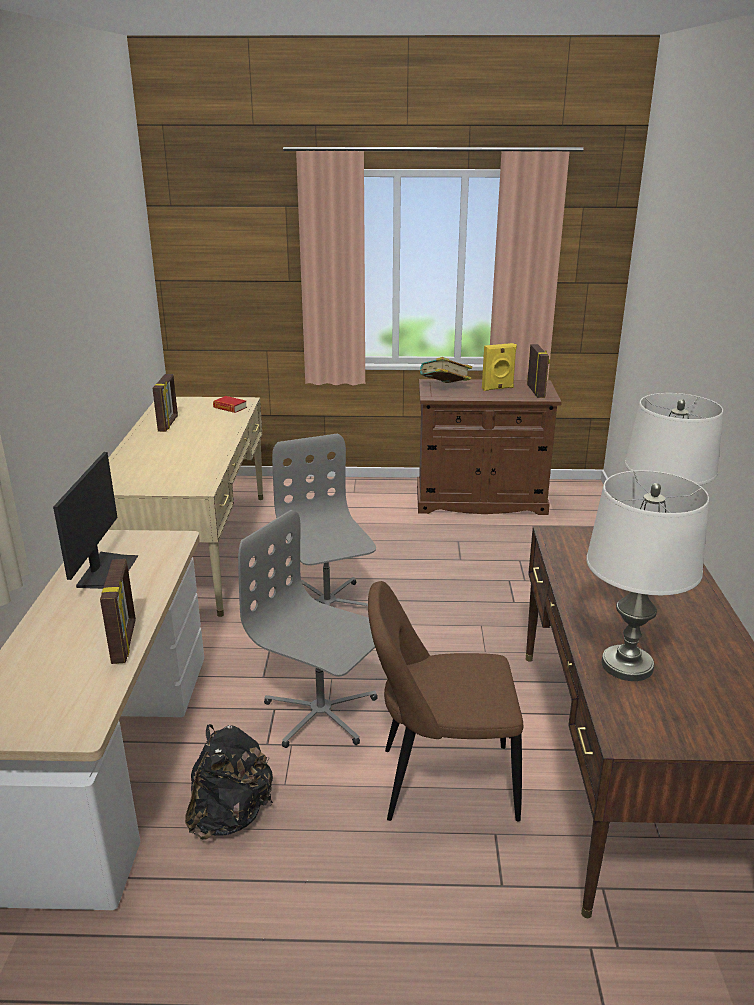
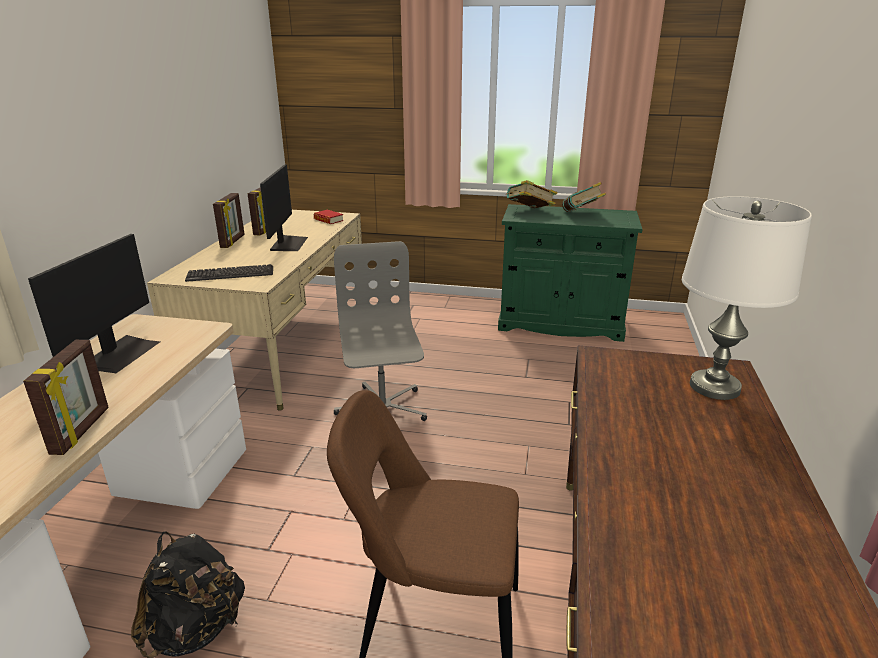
camera: 10 degrees right, 0 degrees up
(162, 479) = (230, 274): none -> keyboard
(202, 439) = (288, 243): none -> monitor
(320, 713) = (334, 522): grey office chair -> none
(480, 501) = (560, 323): brown cabinet -> green cabinet
(498, 388) = (581, 215): yellow speaker -> book
(536, 391) = (619, 219): picture frame -> picture frame (233, 241)
(627, 665) = (646, 530): white table lamp -> none

